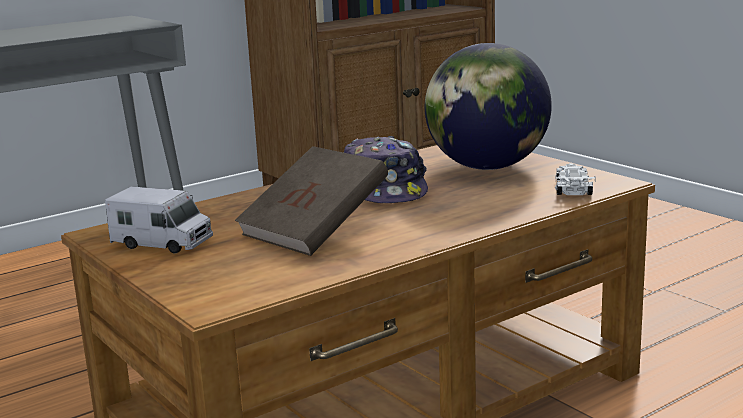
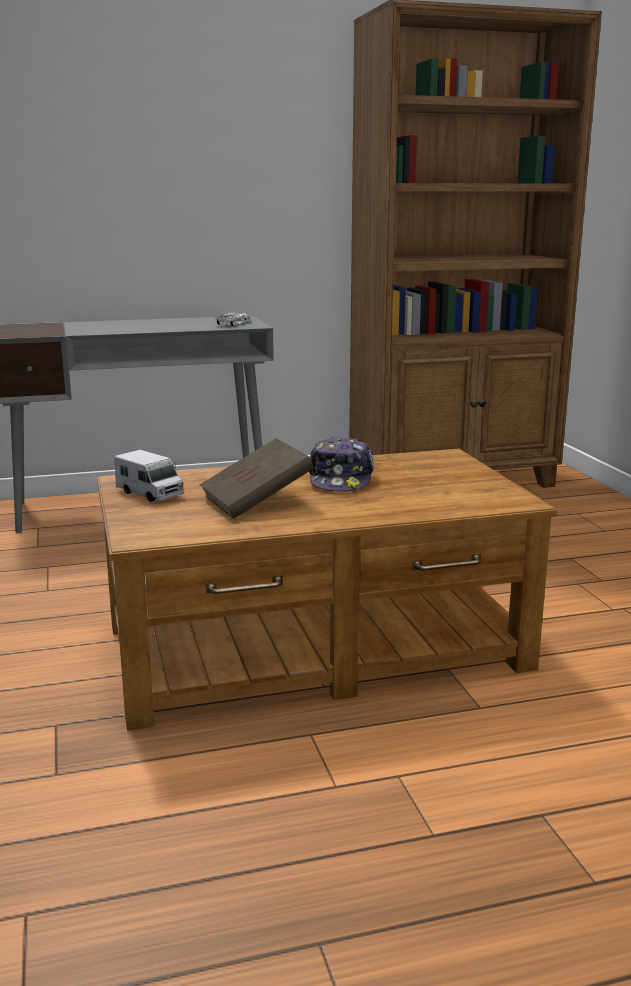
camera: 20 degrees right, 0 degrees up
(486, 167) = (438, 474): globe -> none
(572, 187) = (484, 501): white toy car -> white toy car (234, 324)

